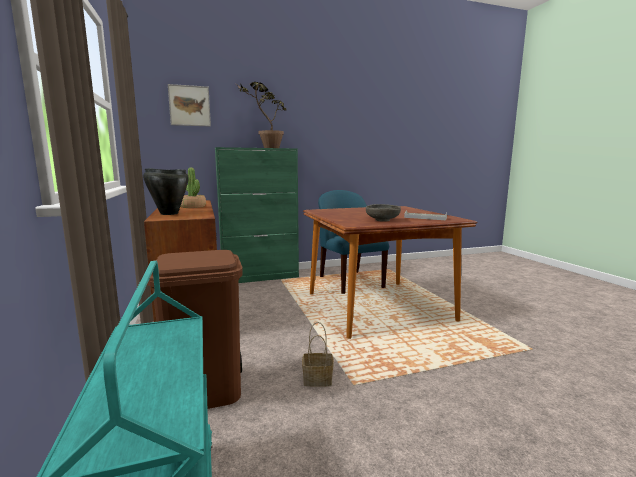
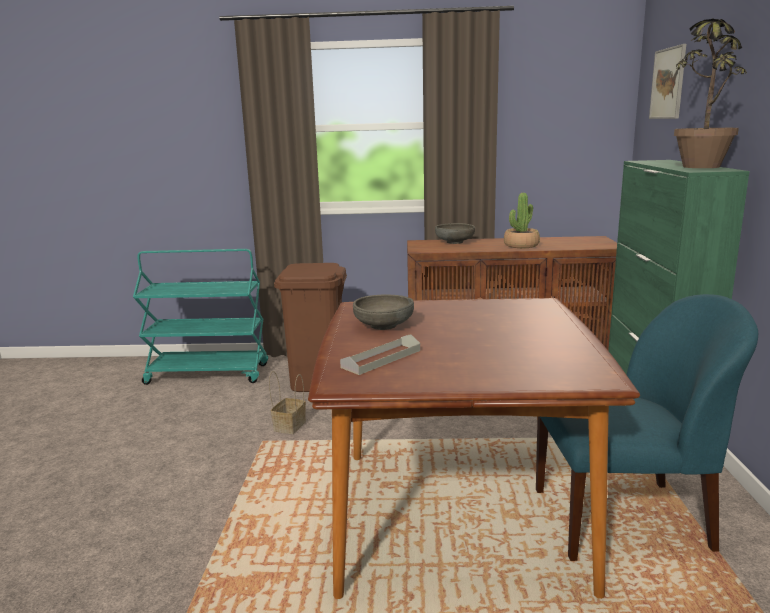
camera: 110 degrees right, 5 degrees up
(168, 213) = (454, 242): black cooking pot -> grey bowl

